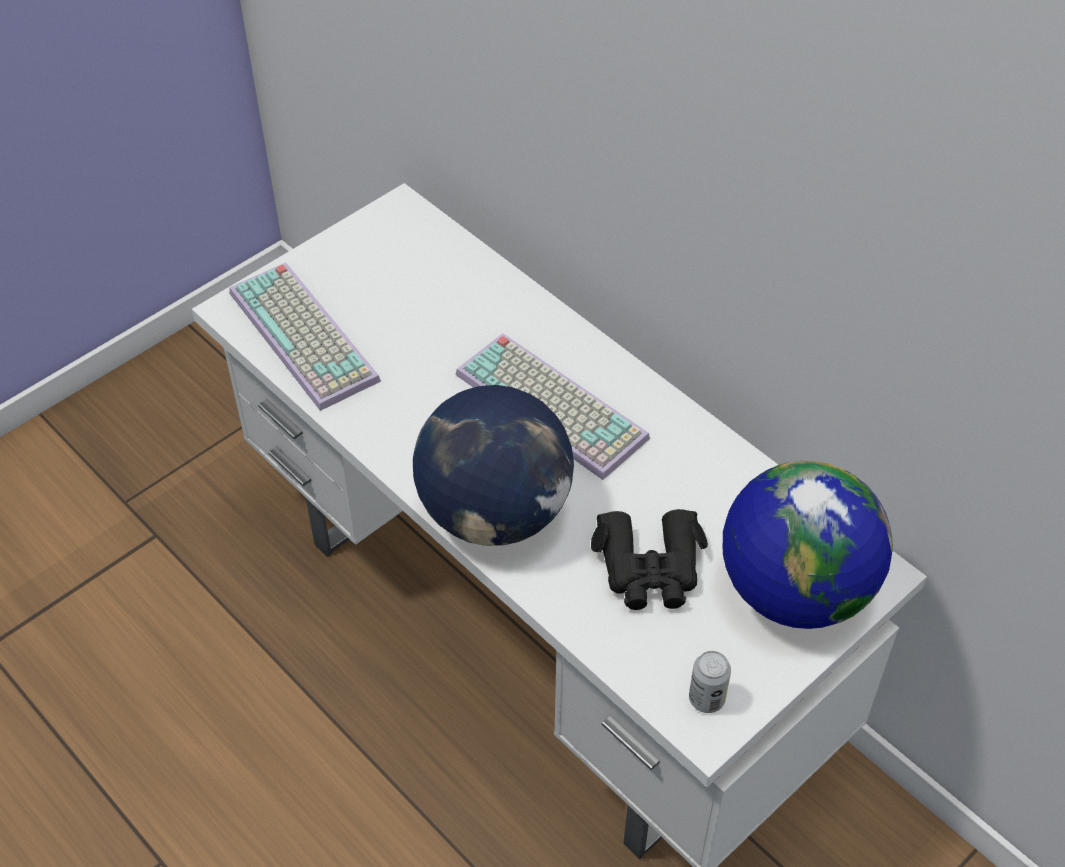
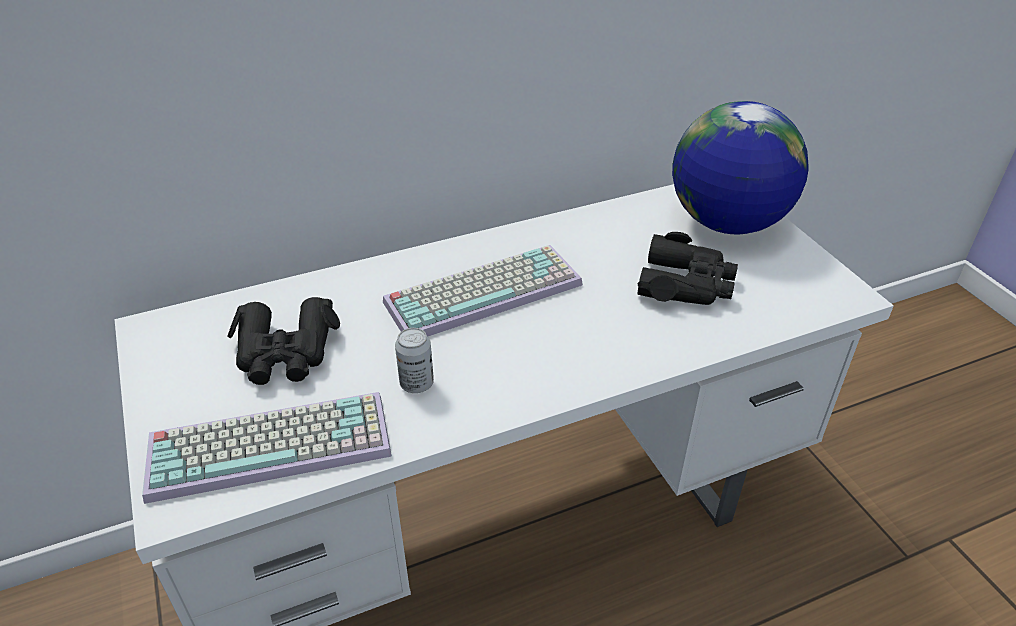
camera: 70 degrees left, 10 degrees down
(409, 301) = (285, 352): none -> black binoculars
(495, 513) = (592, 356): globe -> none
(706, 699) = (821, 287): can -> can (416, 383)

